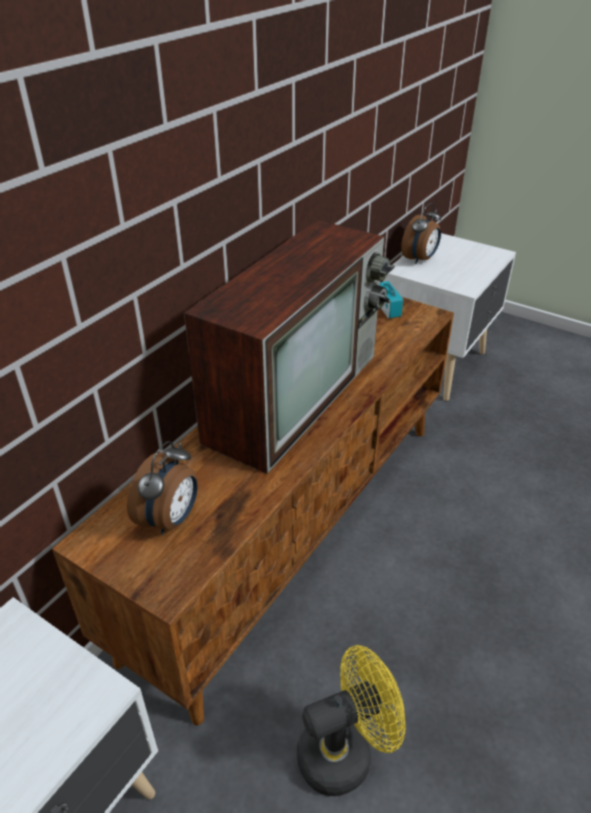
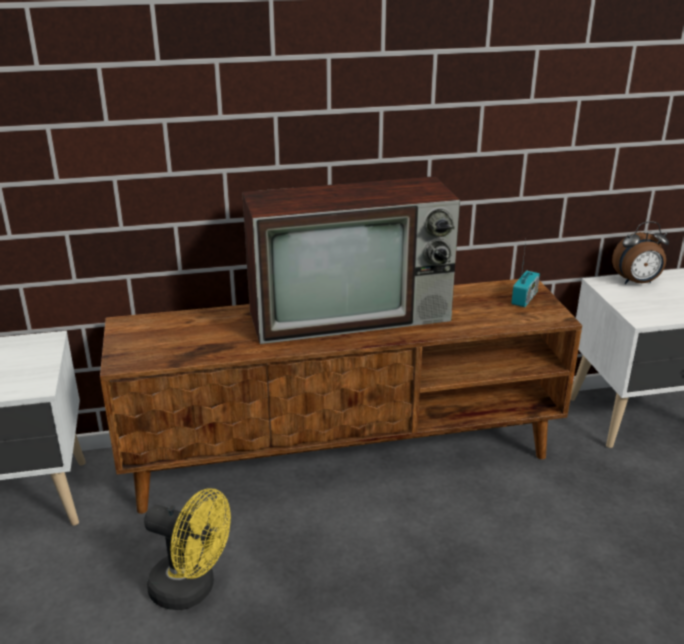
camera: 45 degrees right, 10 degrees down
(171, 519) = (174, 336): alarm clock -> none

